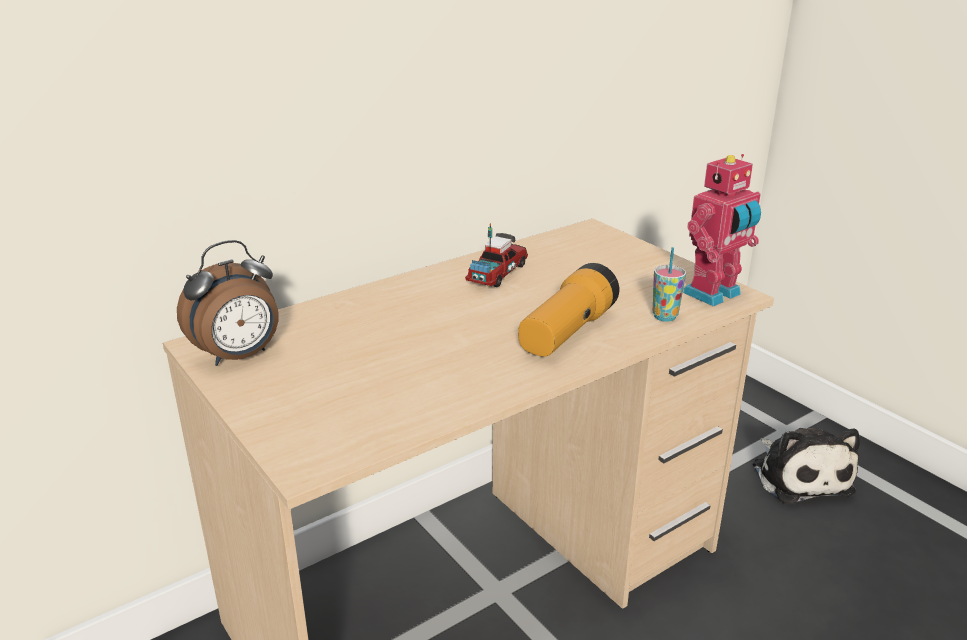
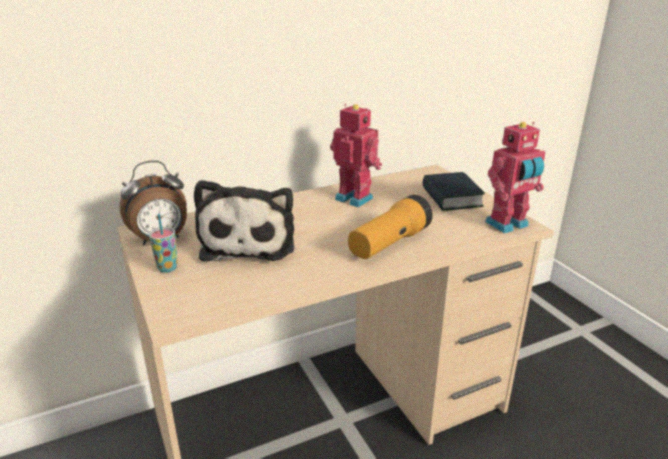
camera: 10 degrees right, 0 degrees up
(498, 274) = (355, 198): toy truck -> toy robot
(628, 263) = (451, 197): none -> book
(664, 317) = (465, 238): cup -> cup (167, 268)
(799, 475) = (582, 364): plush toy -> plush toy (249, 241)

